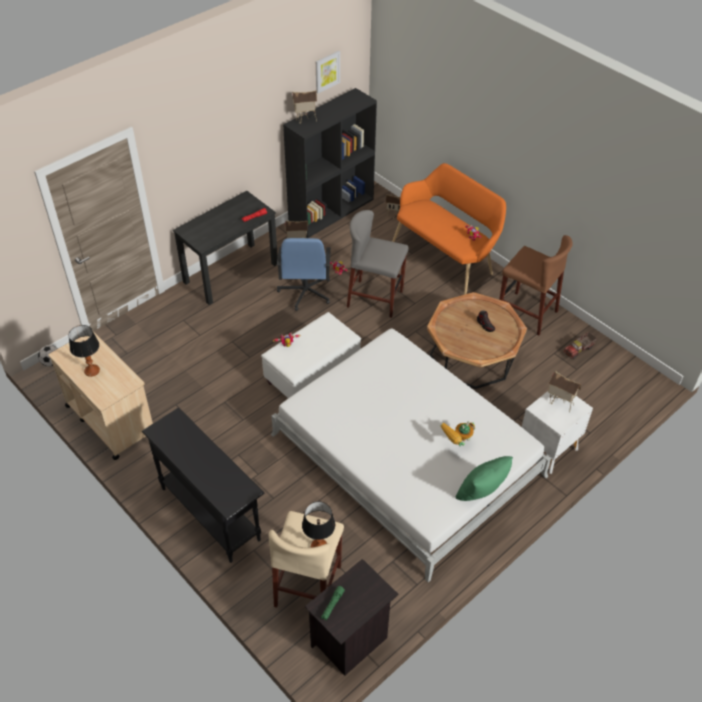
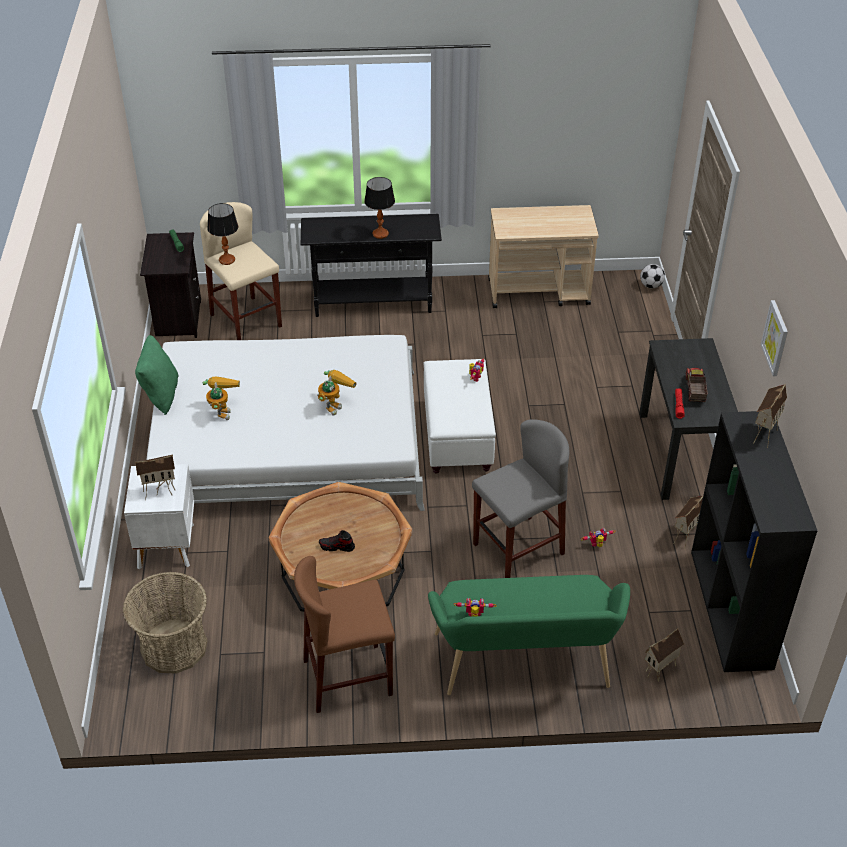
camera: 130 degrees right, 5 degrees down
(92, 370) = (542, 219): table lamp -> table lamp (380, 234)
(305, 292) = (588, 496): blue office chair -> none
(327, 71) = (819, 446): picture -> picture (775, 338)
(388, 391) = (334, 404): none -> toy robot
(445, 258) = (524, 666): orange bench -> green bench
(579, 350) = (240, 680): toy truck -> toy truck (694, 391)
(597, 391) = (173, 646): none -> basket

